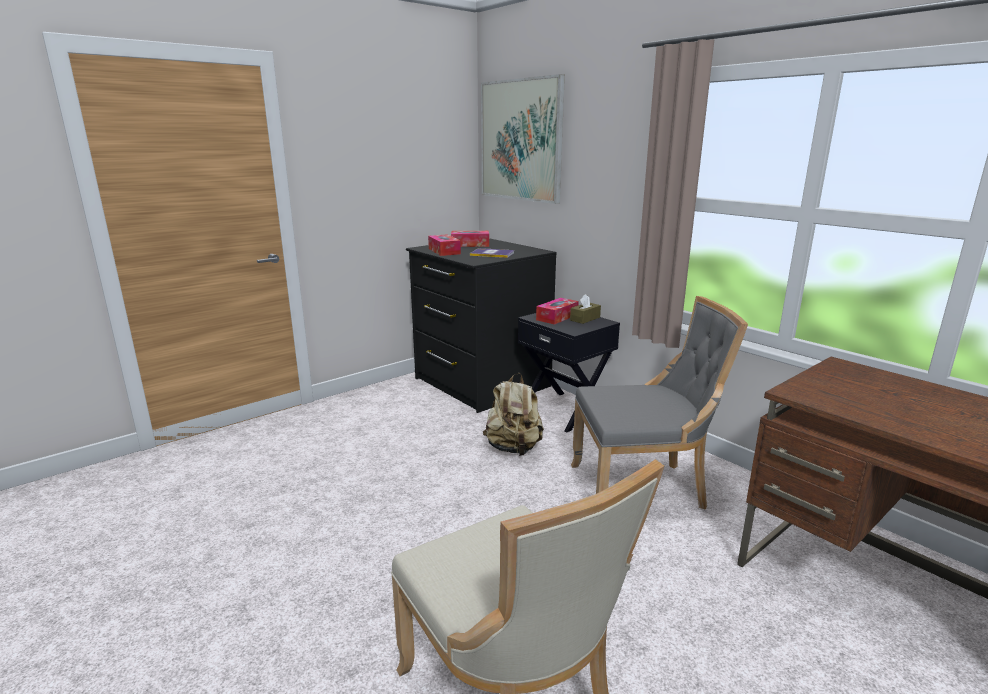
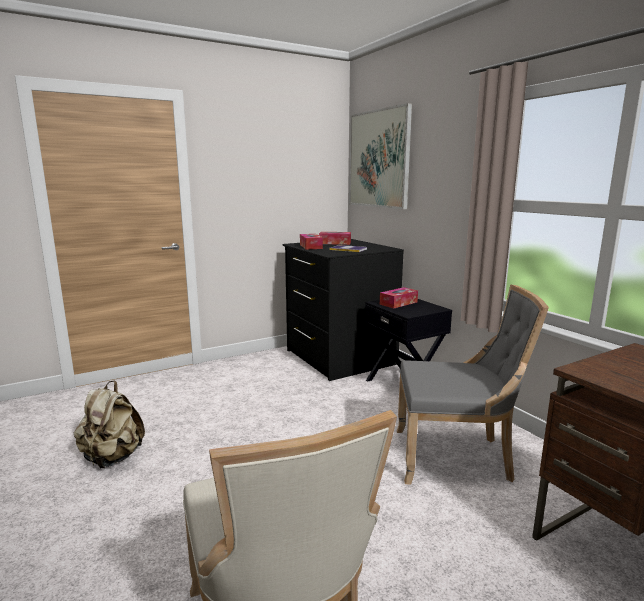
camera: 10 degrees right, 5 degrees down
(513, 448) = (350, 412): beige backpack -> beige backpack (112, 458)
(585, 319) = (422, 305): brown tissue box -> none

